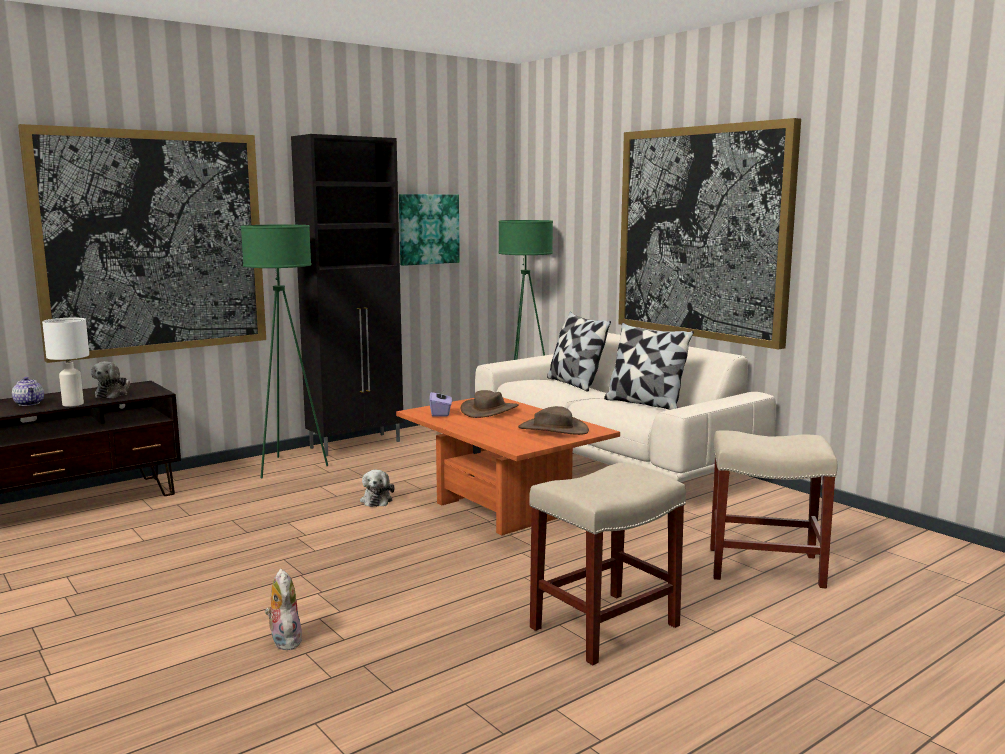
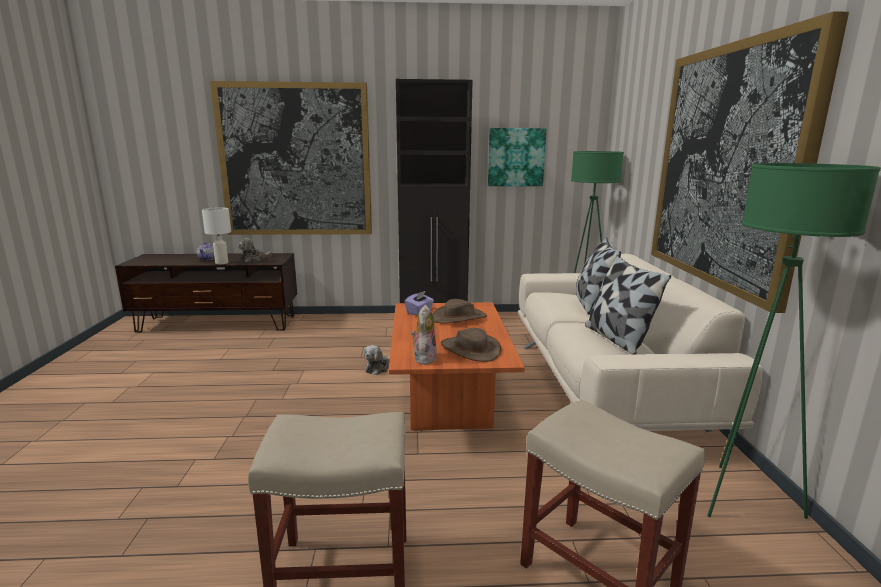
camera: 35 degrees right, 5 degrees up
(284, 641) = (150, 470): plush toy -> plush toy (424, 358)
(288, 467) = (369, 326): green floor lamp -> green floor lamp (742, 499)

